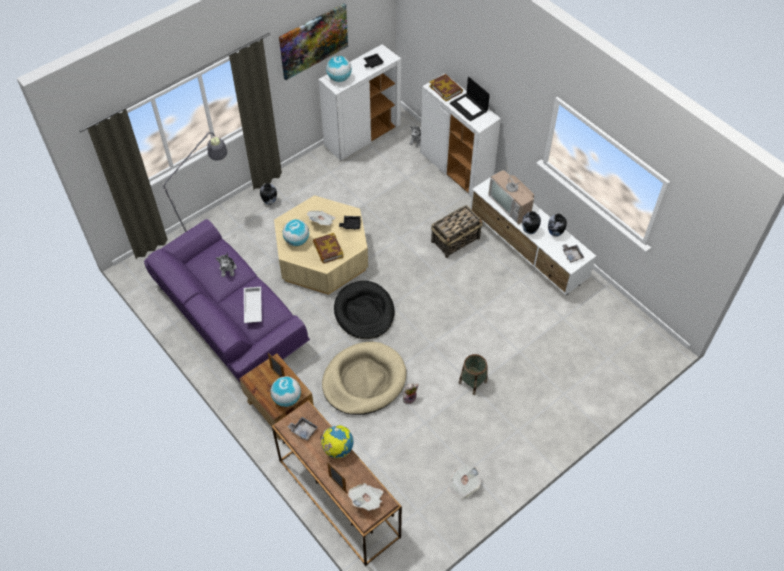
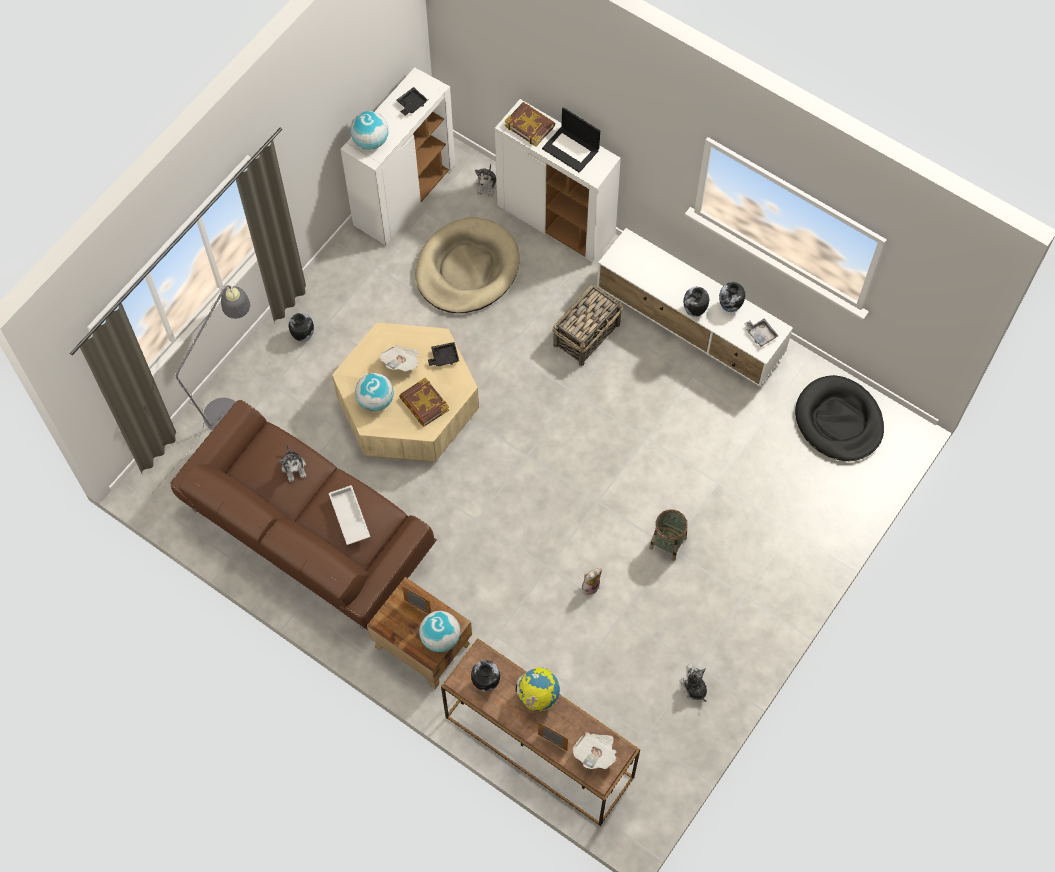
camera: 15 degrees left, 10 degrees up
(229, 317) = (307, 530): purple sofa -> brown sofa
(303, 430) = (485, 682): grey tray -> vase
(313, 41) = (329, 105): picture -> none
(364, 312) = (492, 476): black dog bed -> black dog bed (838, 421)
(364, 380) = (522, 576): beige dog bed -> beige dog bed (467, 269)
(463, 485) = (693, 688): newspaper -> plush toy
(512, 205) = (660, 275): television -> none

